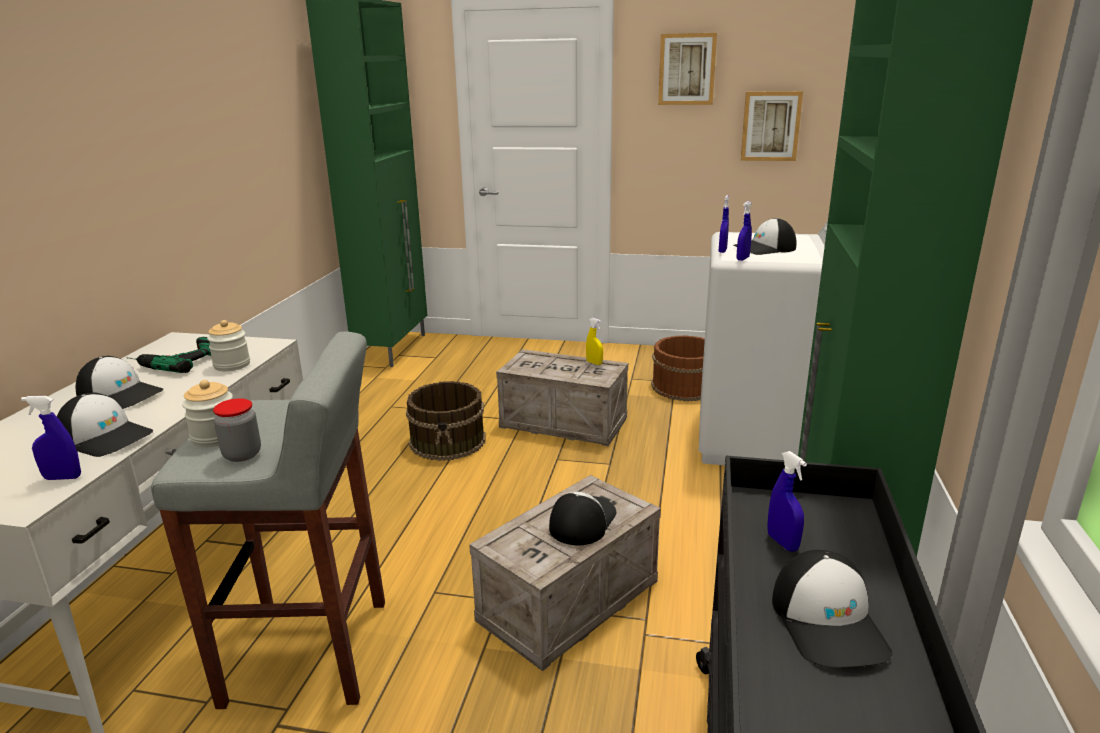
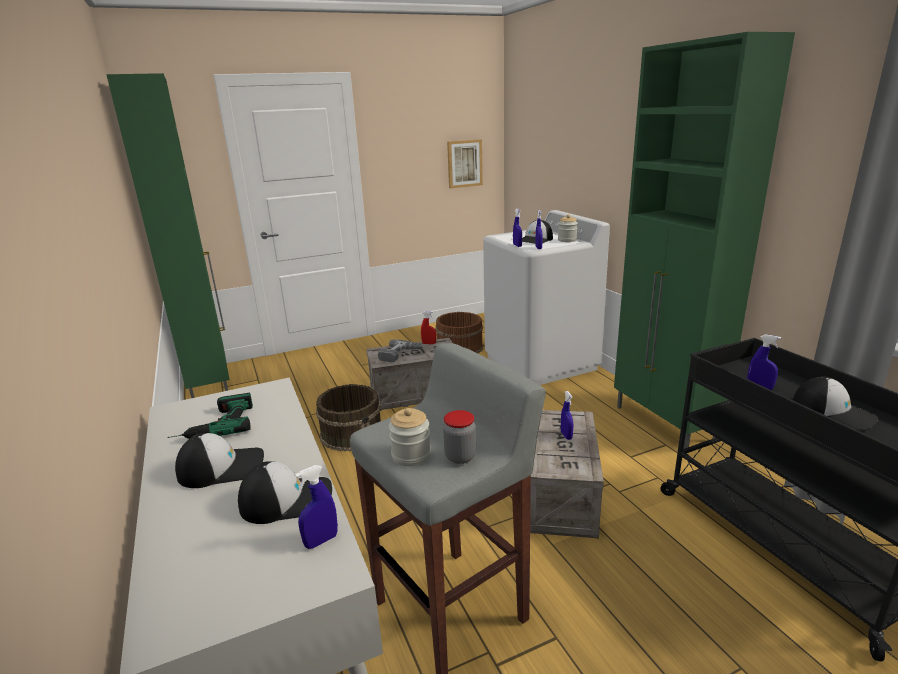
camera: 35 degrees left, 0 degrees up
(232, 365) = (276, 411): jar -> jar (567, 240)
(545, 366) = (401, 355): none -> power drill
(582, 521) = (566, 435): cap -> blue spray bottle
(594, 363) = (429, 343): yellow spray bottle -> red spray bottle
(687, 69) = (408, 128): picture -> none

